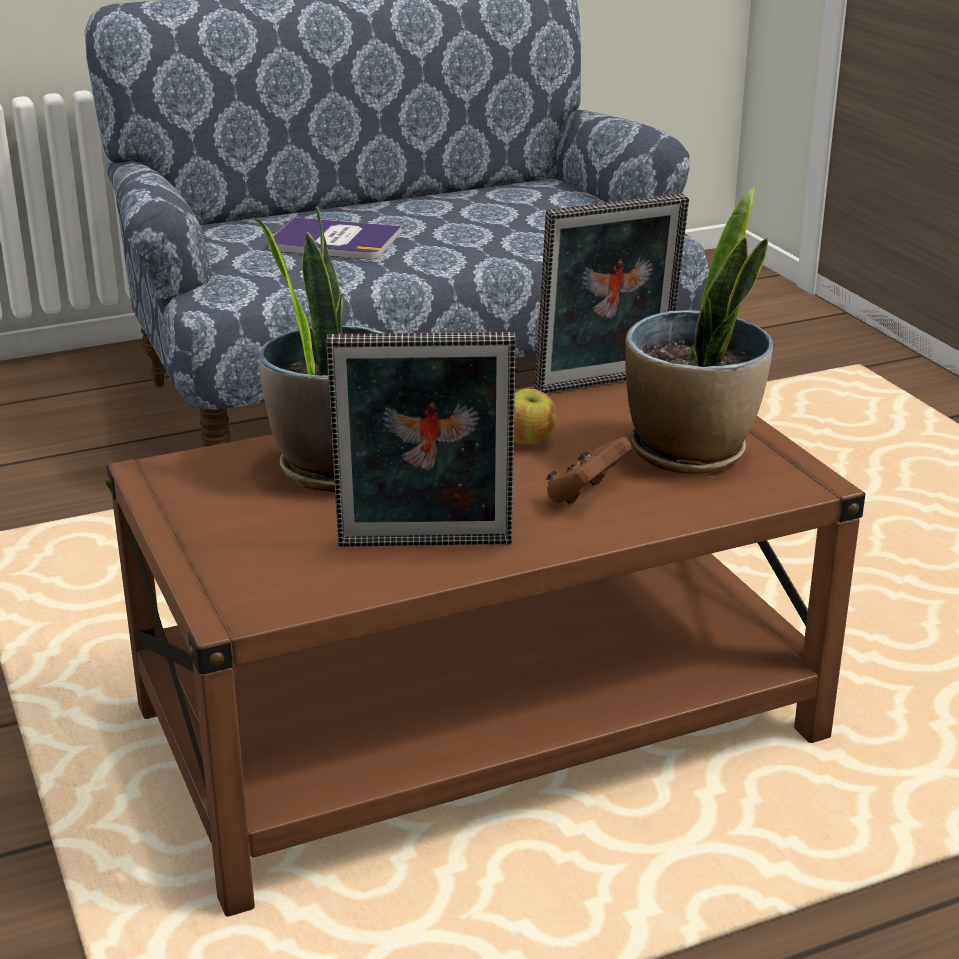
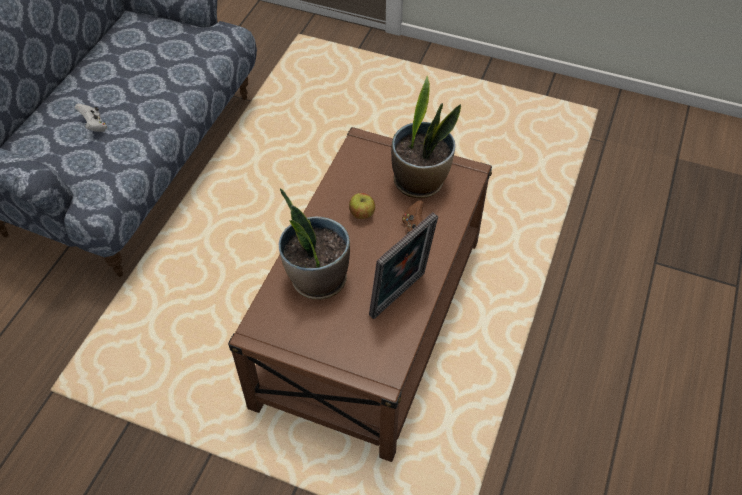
camera: 45 degrees left, 25 degrees up
(334, 241) = (94, 126): book -> white game controller
(606, 384) = (348, 161): picture frame -> none

